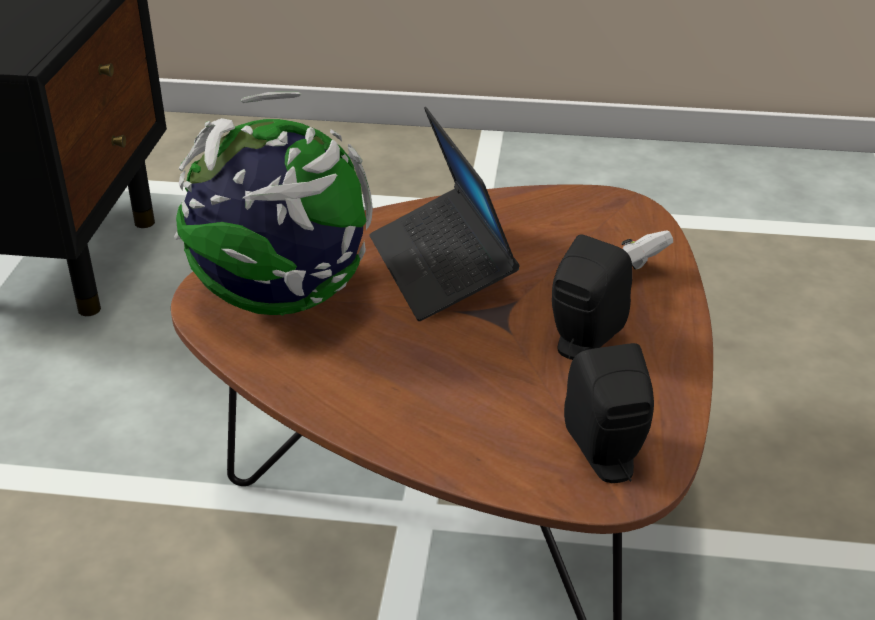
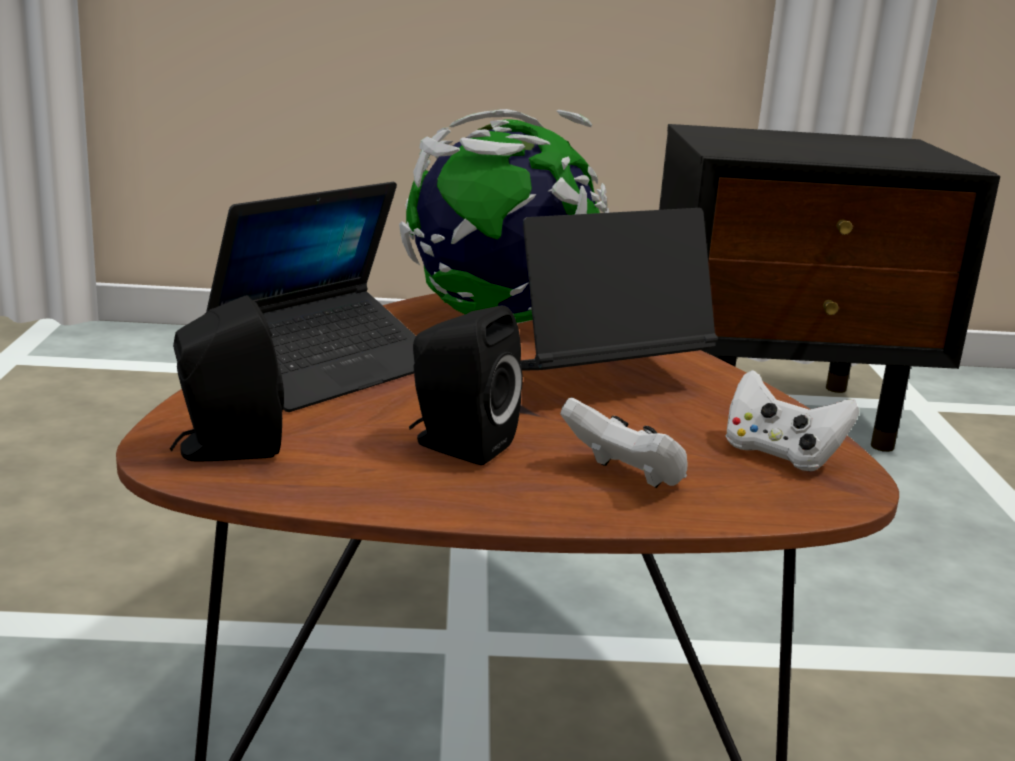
camera: 80 degrees right, 15 degrees down
(418, 404) = (327, 369): none -> laptop
(576, 214) = (780, 455): none -> white game controller

